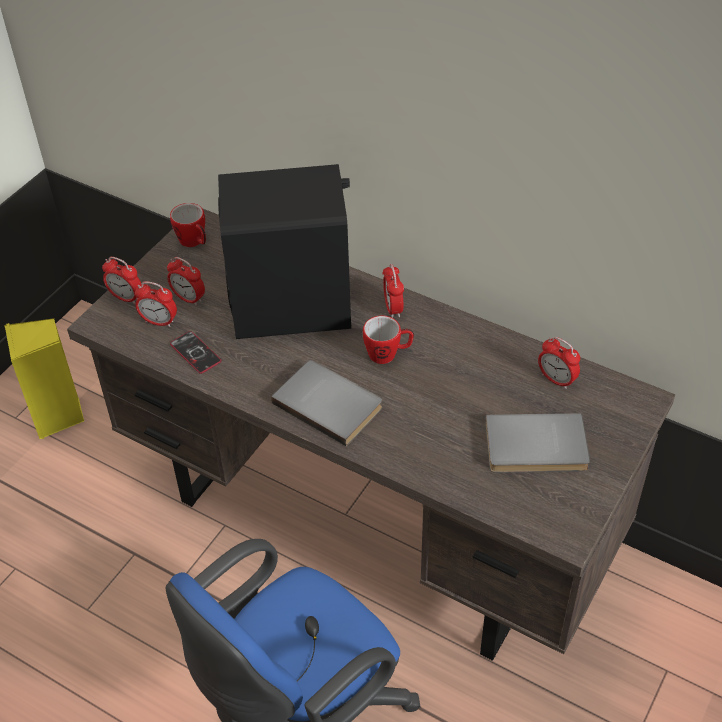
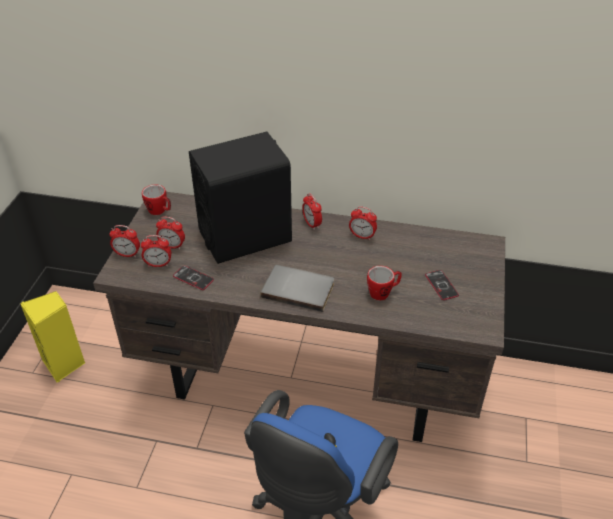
camera: 20 degrees left, 5 degrees down
(388, 354) = (322, 251): mug -> mug (383, 292)
(536, 448) = (441, 285): grey book -> phone
(556, 380) = (433, 243): alarm clock -> alarm clock (362, 236)

